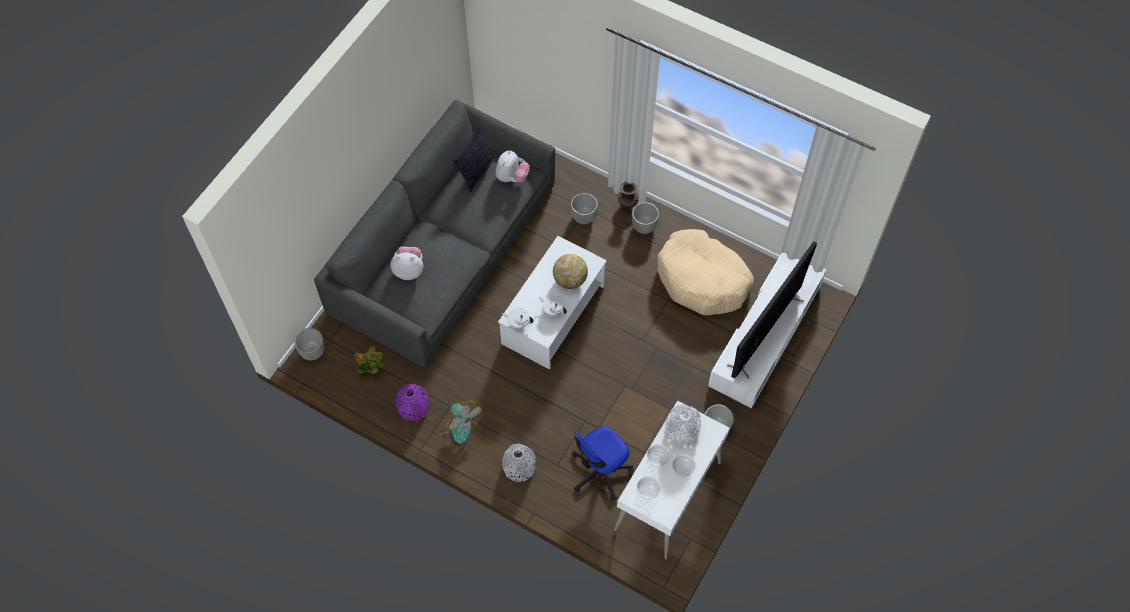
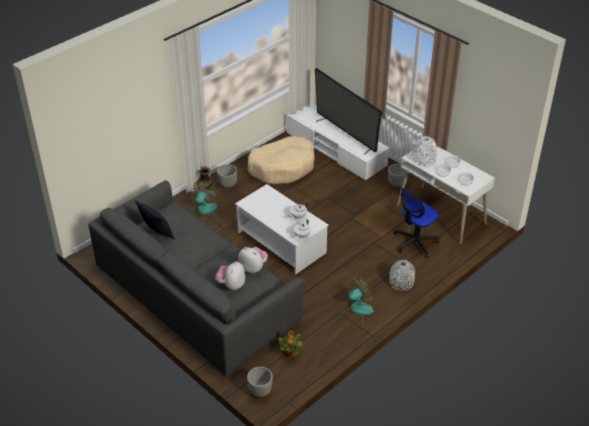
camera: 75 degrees left, 20 degrees down
(413, 407) = (333, 333): purple vase -> none
(512, 177) = (172, 215): plush toy -> plush toy (253, 268)
(570, 280) = (276, 203): globe -> none
(583, 217) = (205, 212): grey planter -> fan
(600, 471) = (415, 242): office chair -> office chair turned 75 degrees clockwise

